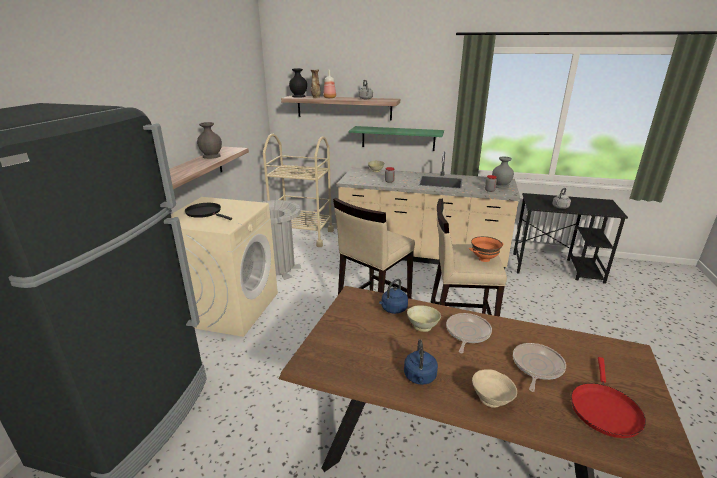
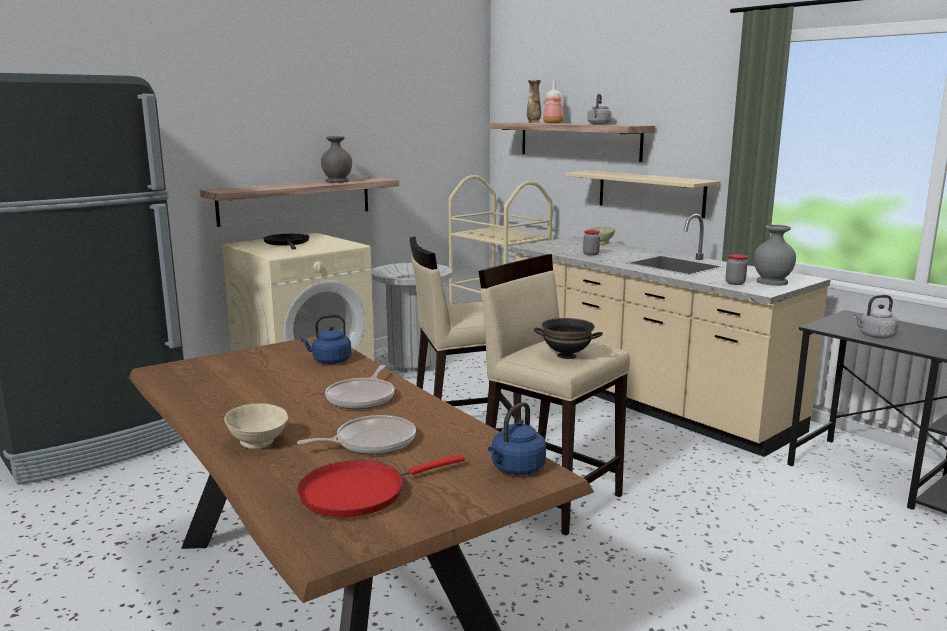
camera: 35 degrees right, 10 degrees down
(299, 96) = (519, 122): black vase -> none
(398, 138) = (650, 193): green shelf -> beige shelf
(420, 377) = (231, 408): blue kettle -> blue kettle (516, 469)
(423, 326) = (327, 380): beige bowl -> none
(467, 333) = (362, 397): frying pan -> frying pan turned 135 degrees clockwise
(484, 259) = (566, 356): orange bowl -> black bowl

